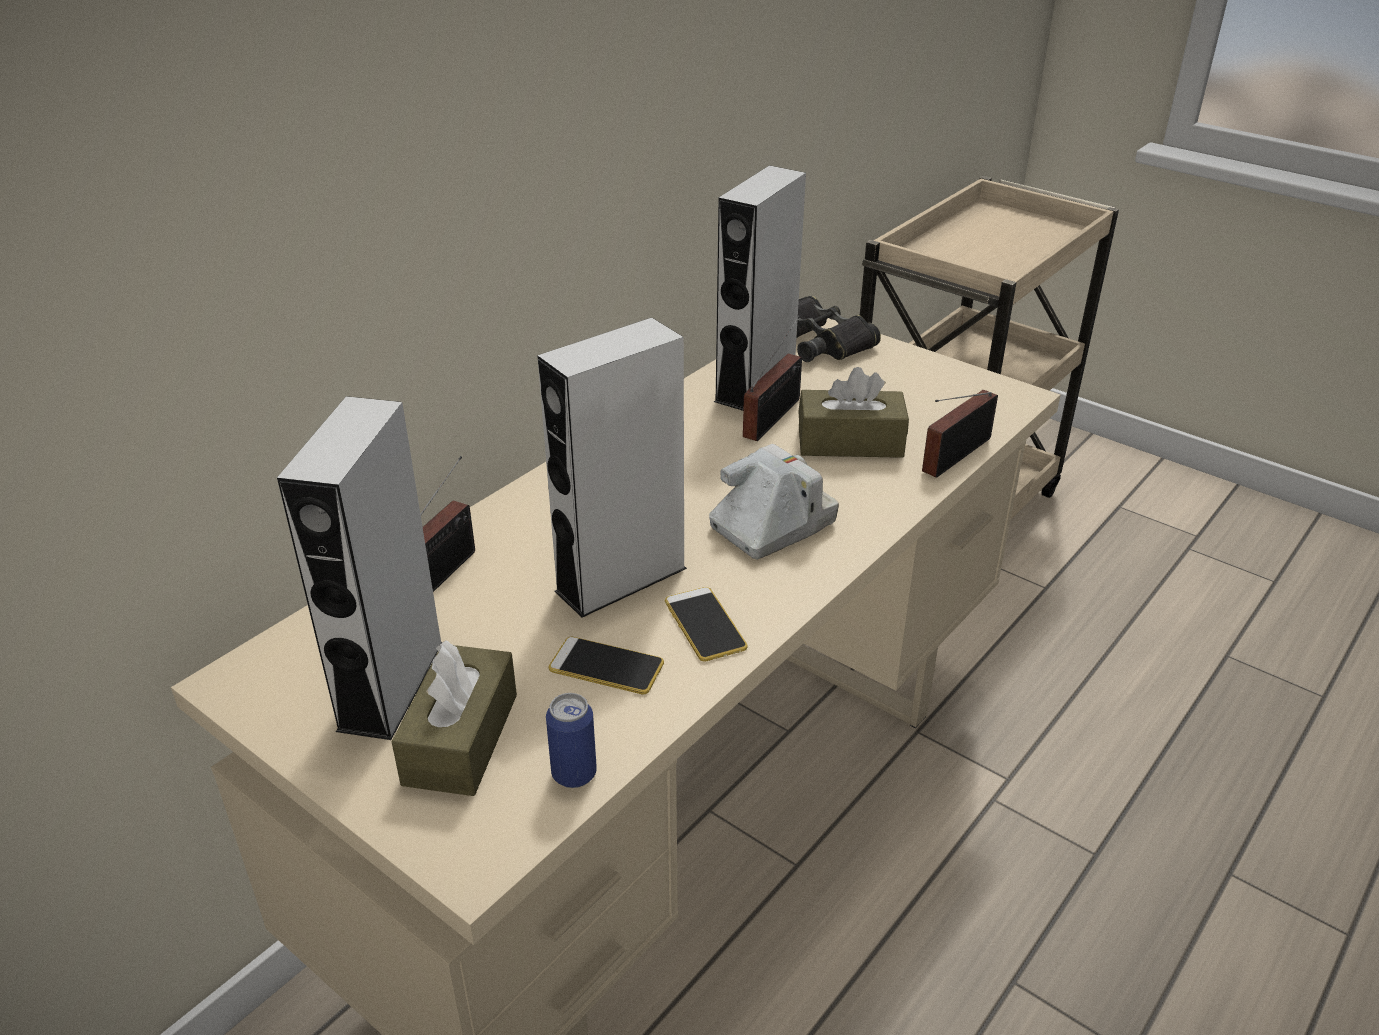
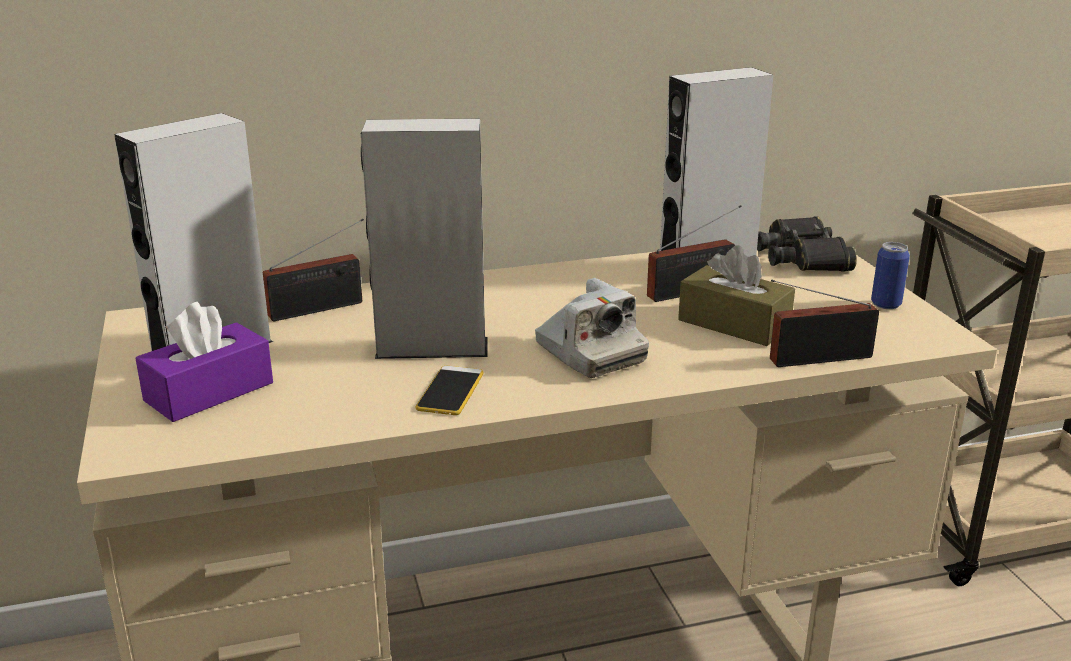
camera: 35 degrees right, 10 degrees down
(461, 739) = (209, 392): brown tissue box -> purple tissue box
(574, 774) = (244, 435): can -> can (886, 304)
(606, 666) = (350, 389): phone -> none
(772, 525) = (589, 353): camera -> camera turned 60 degrees clockwise

